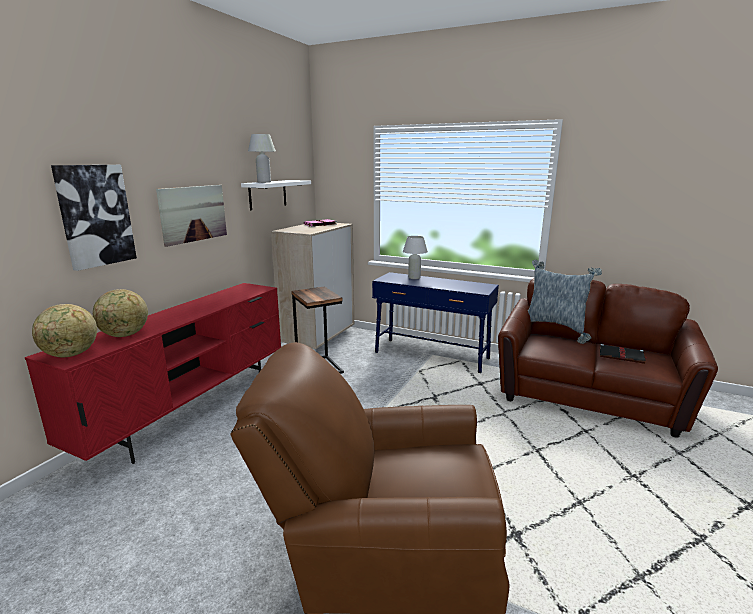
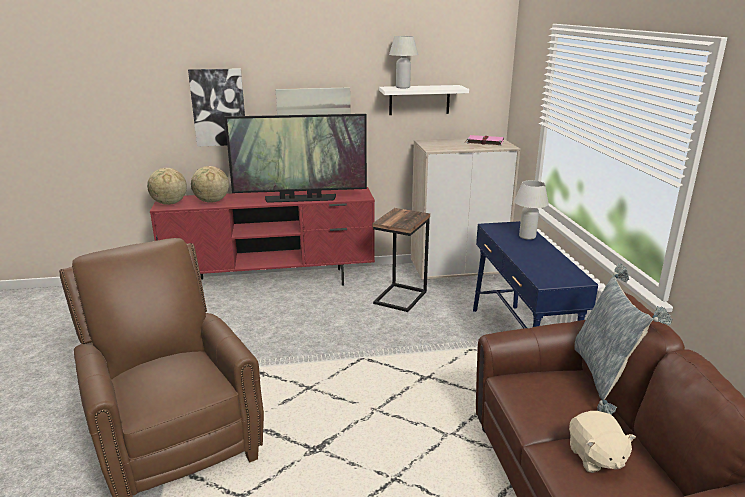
camera: 55 degrees right, 5 degrees up
(215, 305) = (300, 199): none -> television
(622, 356) = (595, 457): black book -> beige plush toy

